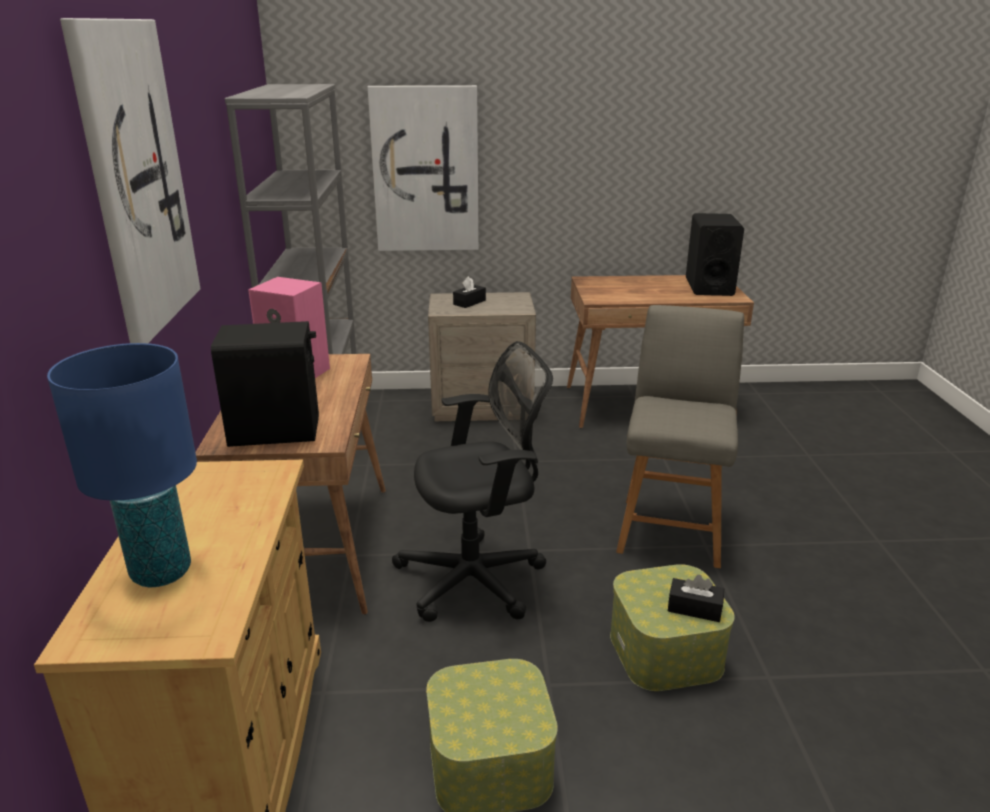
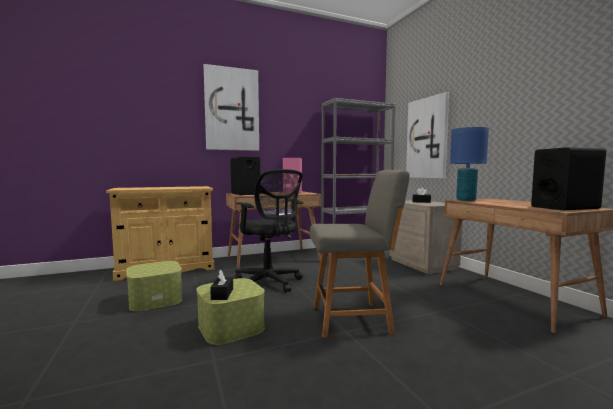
camera: 70 degrees right, 20 degrees down
(161, 572) = (148, 187): blue table lamp -> blue table lamp (466, 200)

